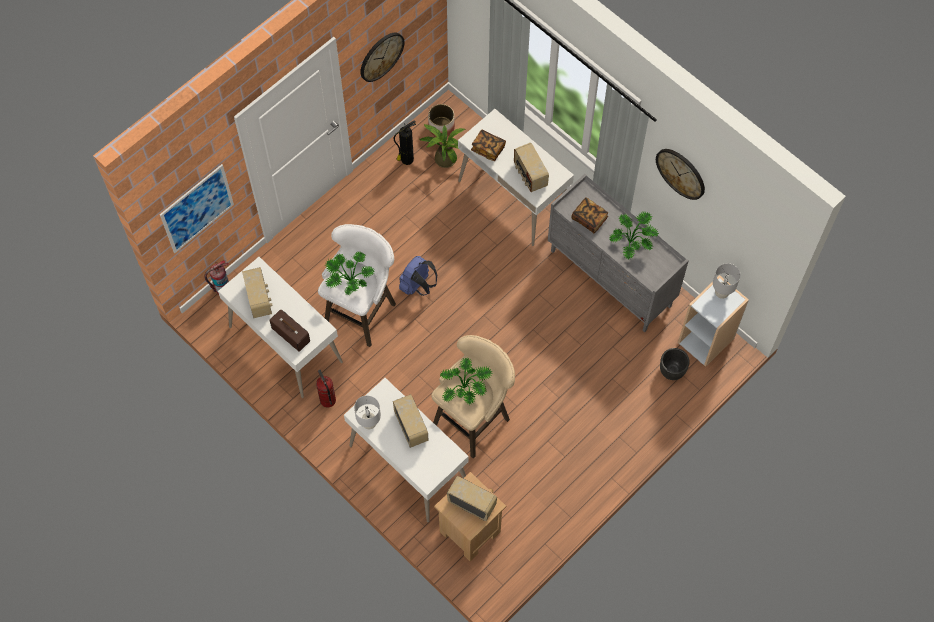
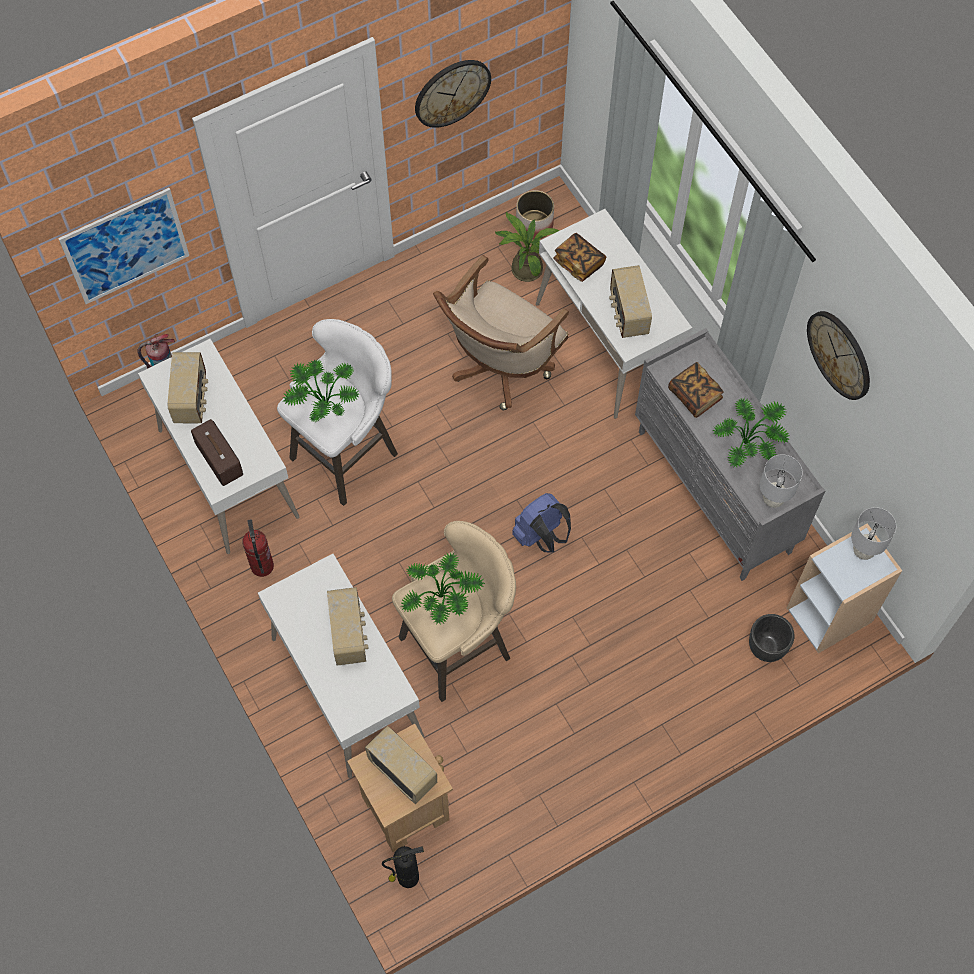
camera: 15 degrees right, 0 degrees up
(368, 423) = (289, 614): grey table lamp -> grey table lamp (771, 499)
(406, 160) = (472, 258): fire extinguisher -> fire extinguisher (406, 878)
(418, 286) = (436, 436): blue backpack -> blue backpack (541, 536)
(447, 232) = (499, 371): none -> office chair

